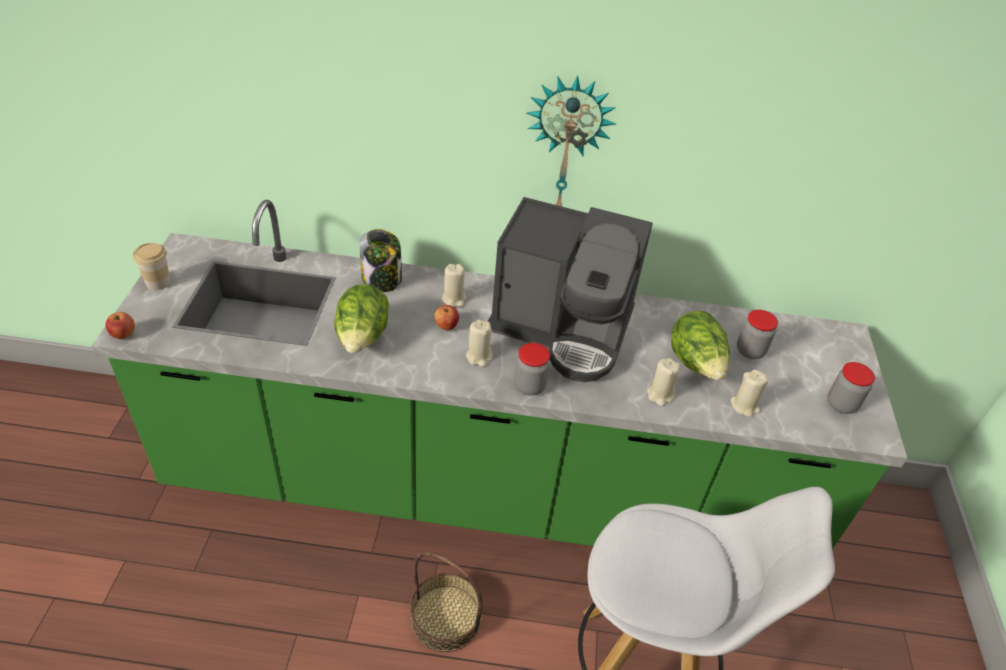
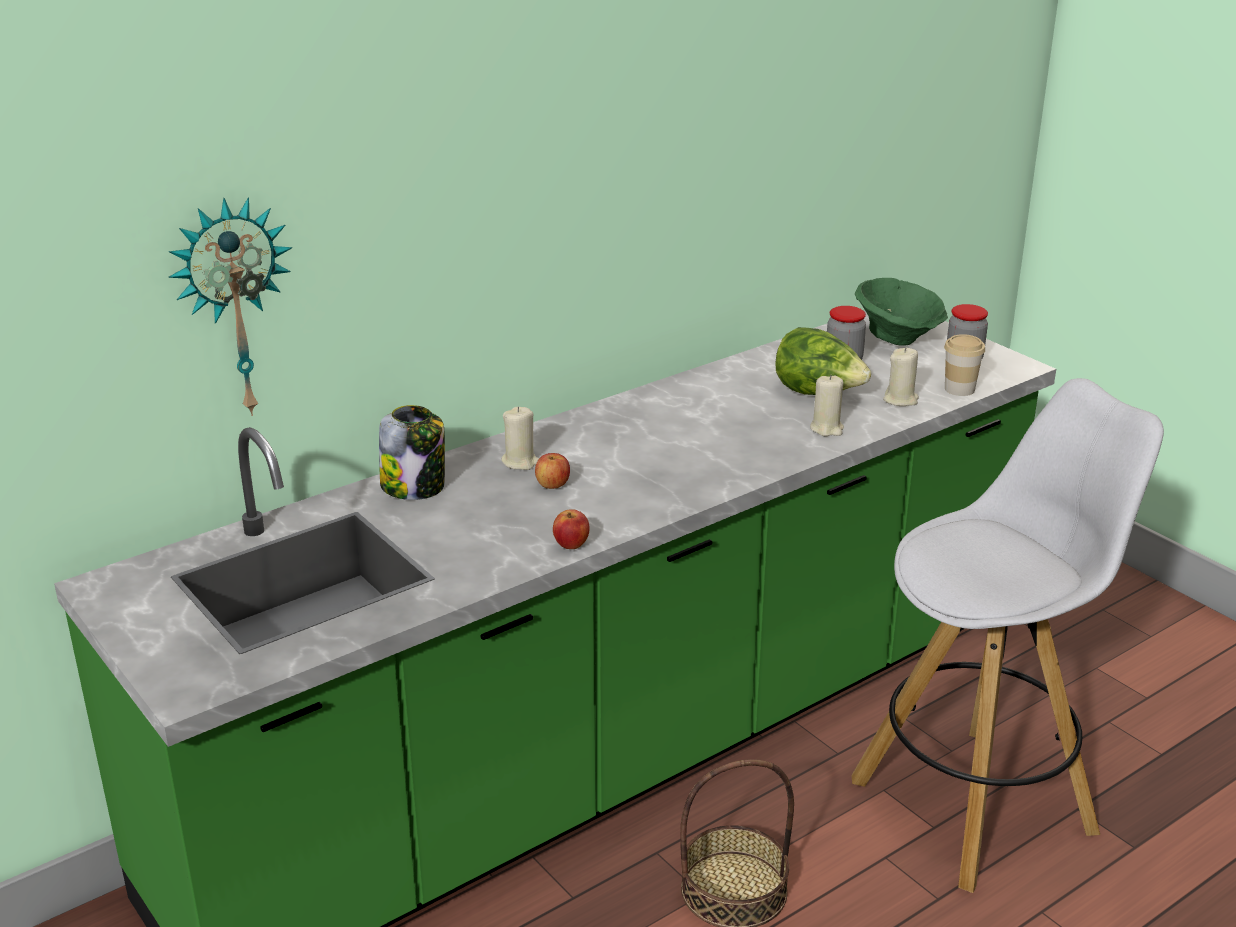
camera: 40 degrees left, 15 degrees down
(123, 335) = (189, 694): apple -> apple (571, 545)
(158, 282) = (136, 630): cup -> cup (959, 389)
(362, 338) = (485, 540): lettuce -> none
(479, 356) = (626, 489): beige candle -> none
(529, 386) = (711, 484): jar -> none
(563, 329) = (666, 429): coffee machine -> none
(567, 146) = (578, 202): wall clock -> wall clock (233, 307)
(817, 356) = (897, 339): none -> green bowl

